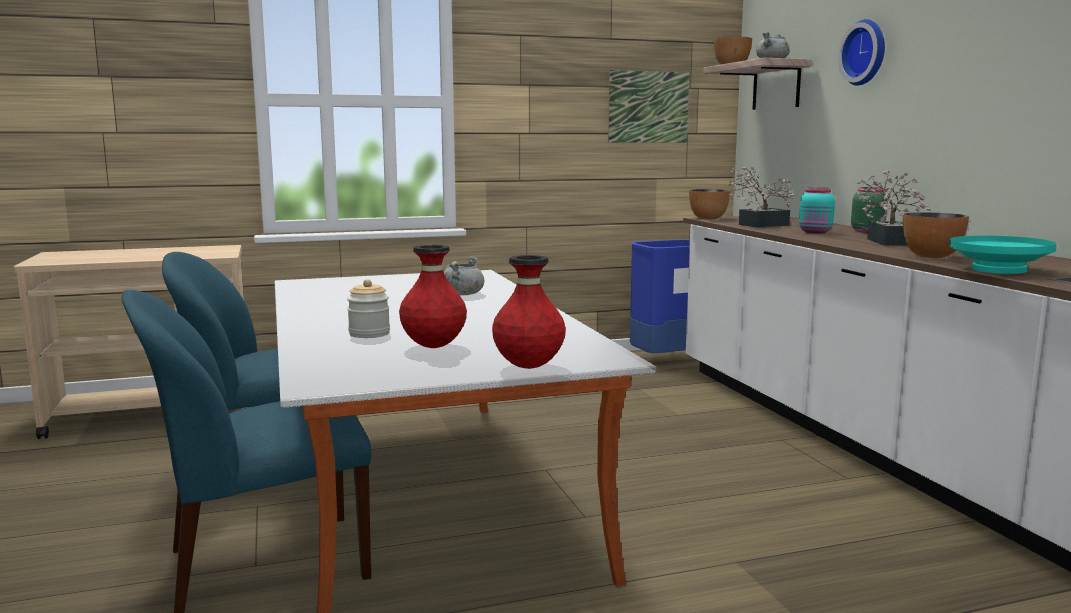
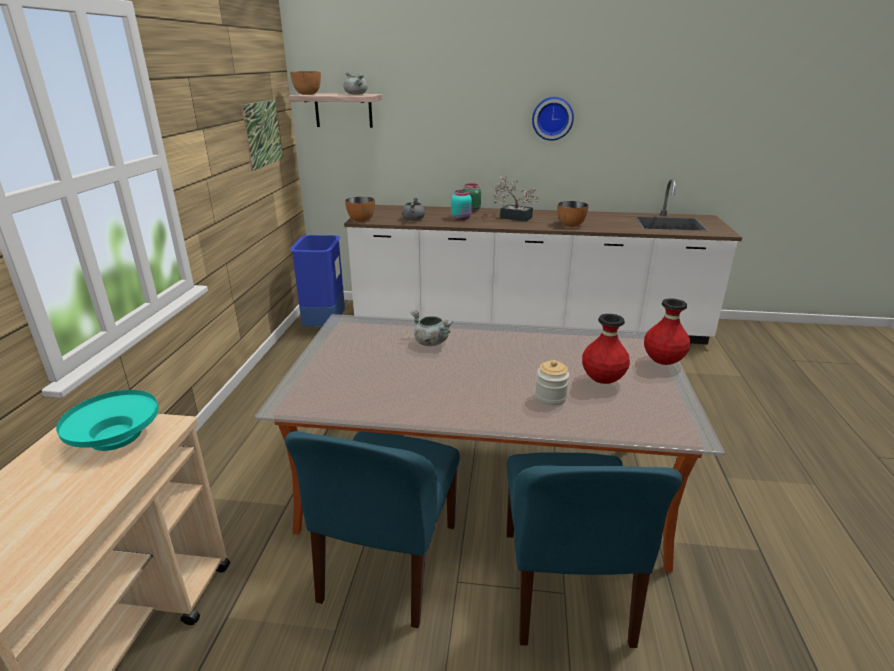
camera: 65 degrees left, 15 degrees up
(758, 225) = (413, 219): potted plant -> grey cooking pot
(866, 52) = (437, 95): wall clock -> wall clock (552, 118)
(998, 270) = (618, 228): turquoise bowl -> turquoise bowl (115, 437)

